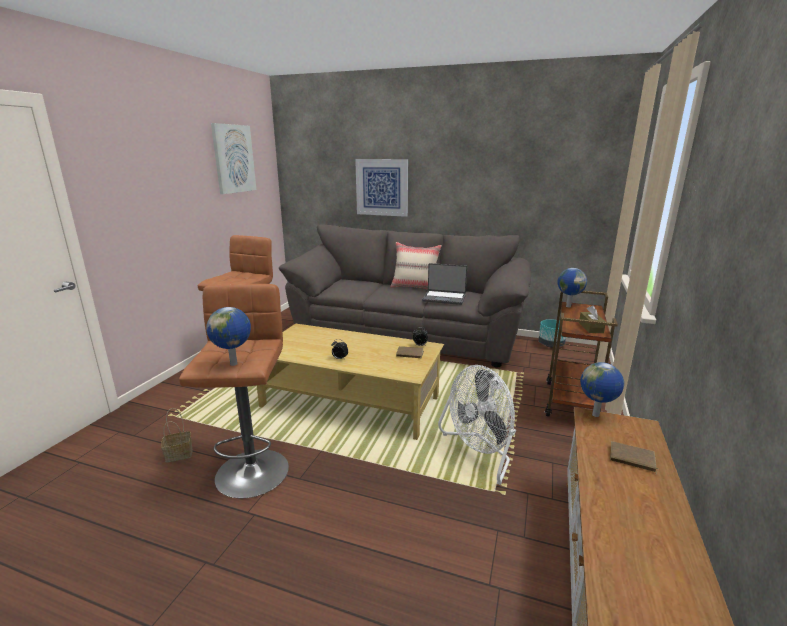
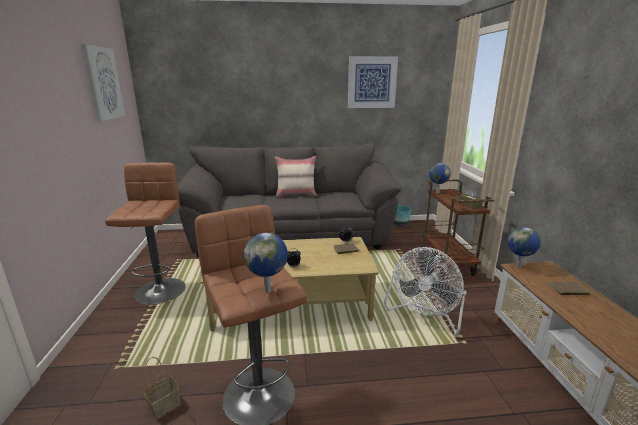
camera: 25 degrees left, 0 degrees up
(382, 187) = (250, 109): picture -> picture (372, 82)
(444, 298) = (329, 200): laptop -> none

